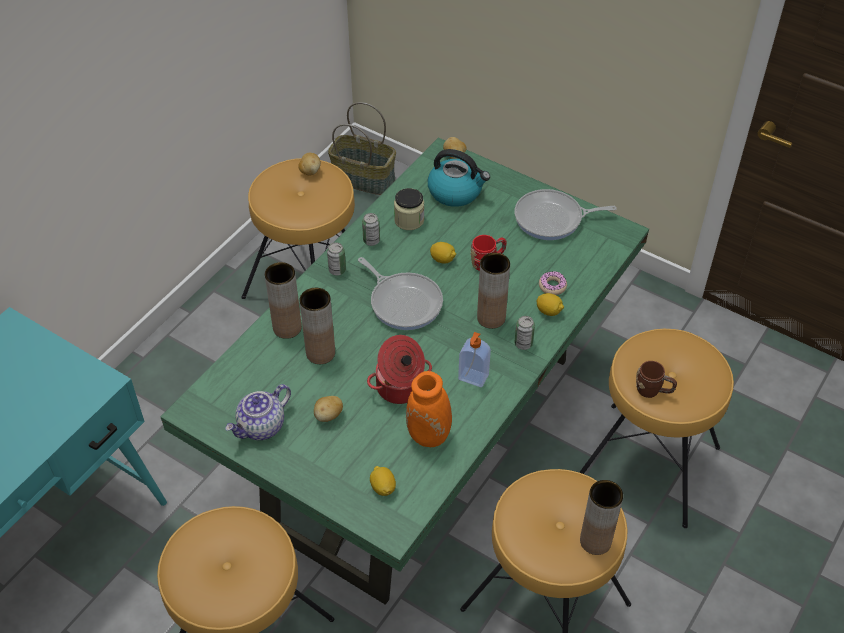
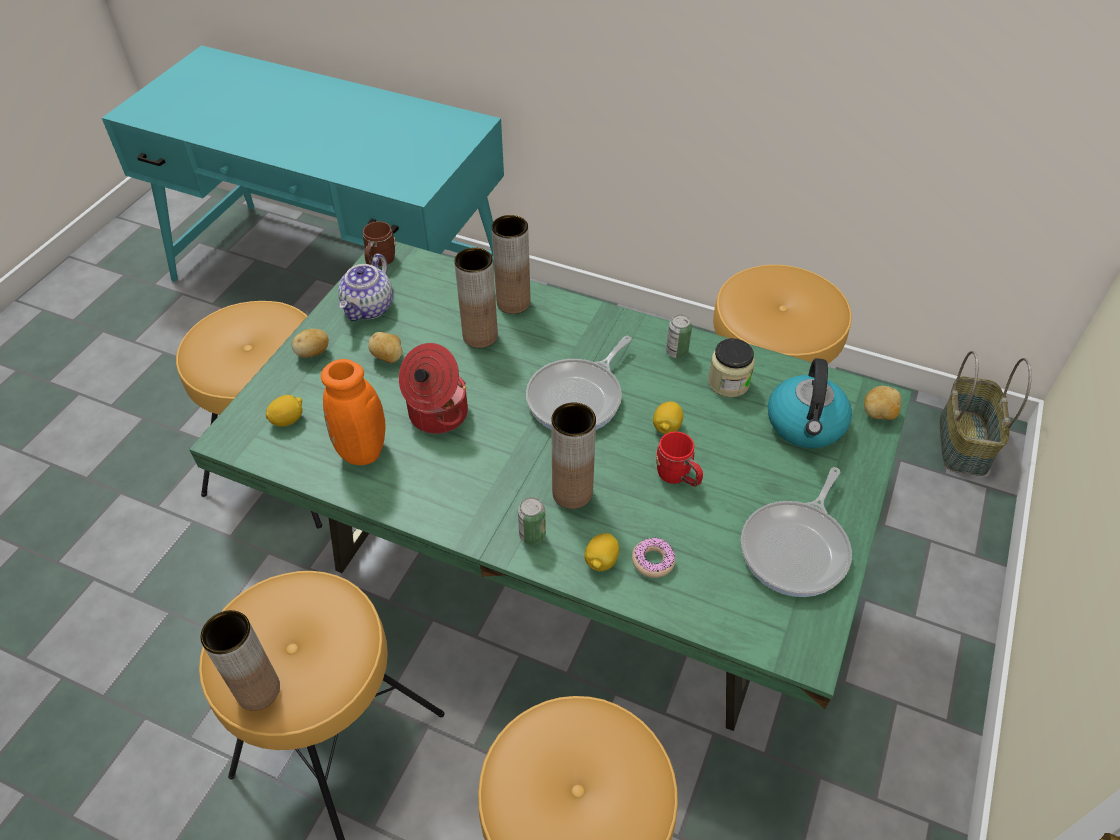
camera: 80 degrees right, 0 degrees up
(261, 427) = (369, 308): teapot -> teapot turned 105 degrees counterclockwise
(310, 171) = (820, 306): potato -> potato (313, 353)
(337, 270) = (615, 329): can -> none
(473, 378) = (462, 485): soap dispenser -> none
(552, 219) = (797, 548): frying pan -> frying pan turned 135 degrees counterclockwise
(653, 391) = (530, 756): brown mug -> brown mug (379, 262)

